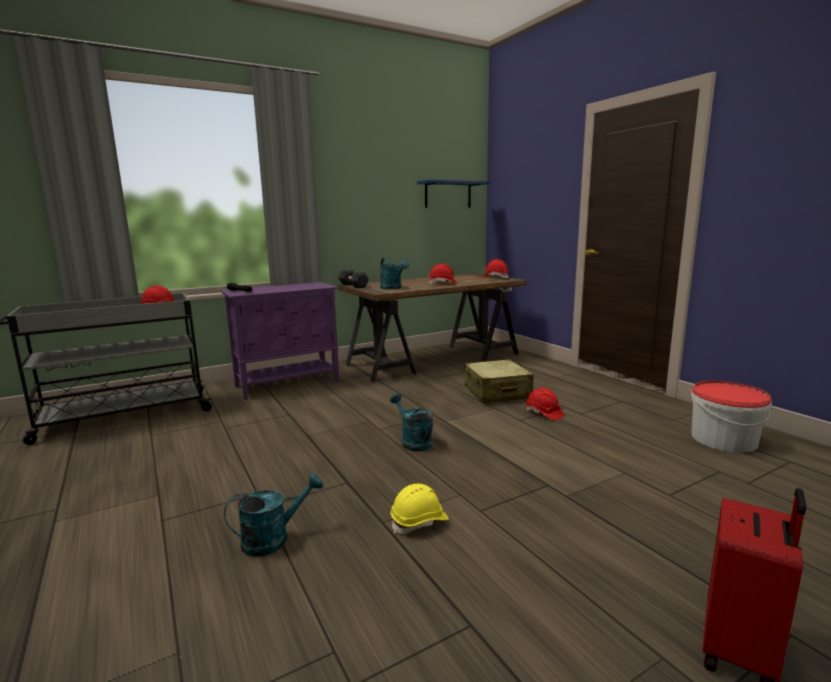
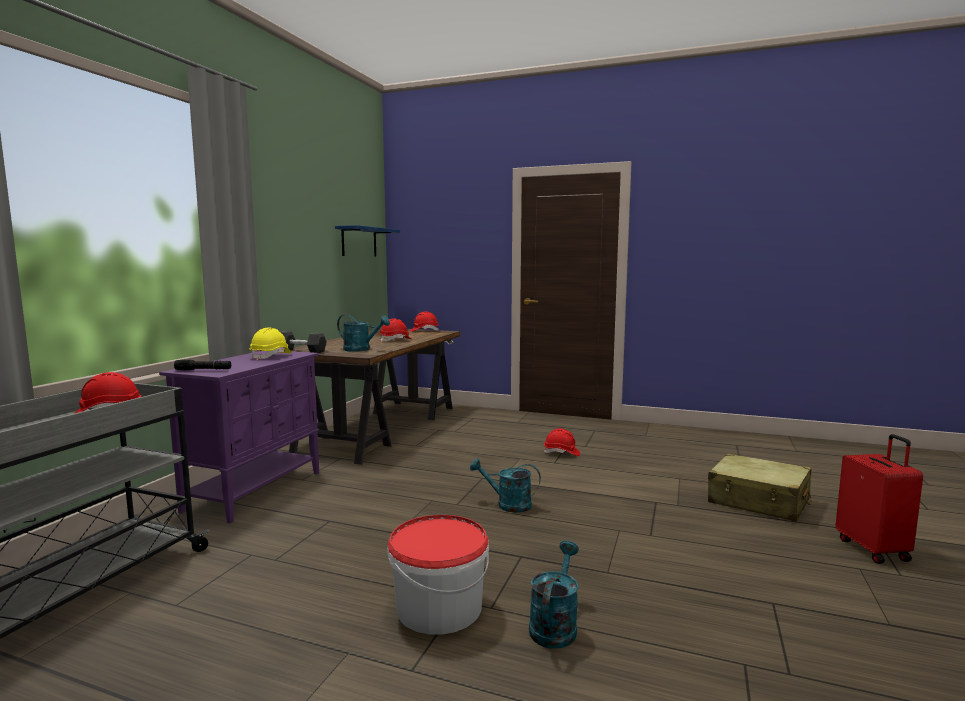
camera: 40 degrees left, 5 degrees down
(419, 522) = (630, 560): yellow hard hat -> yellow hard hat (271, 356)
(497, 392) = (496, 445): beige suitcase -> beige suitcase (758, 501)
(723, 439) = (688, 440): bucket -> bucket (438, 607)

